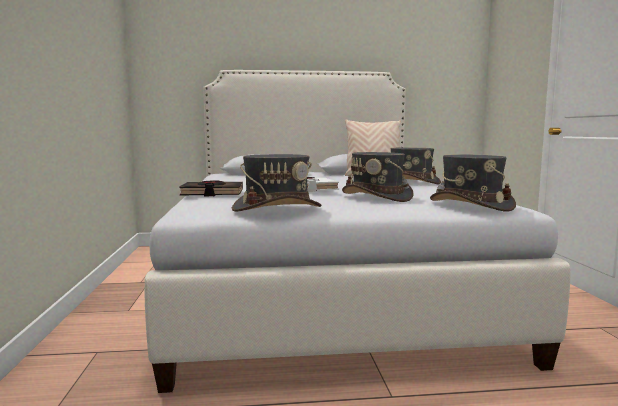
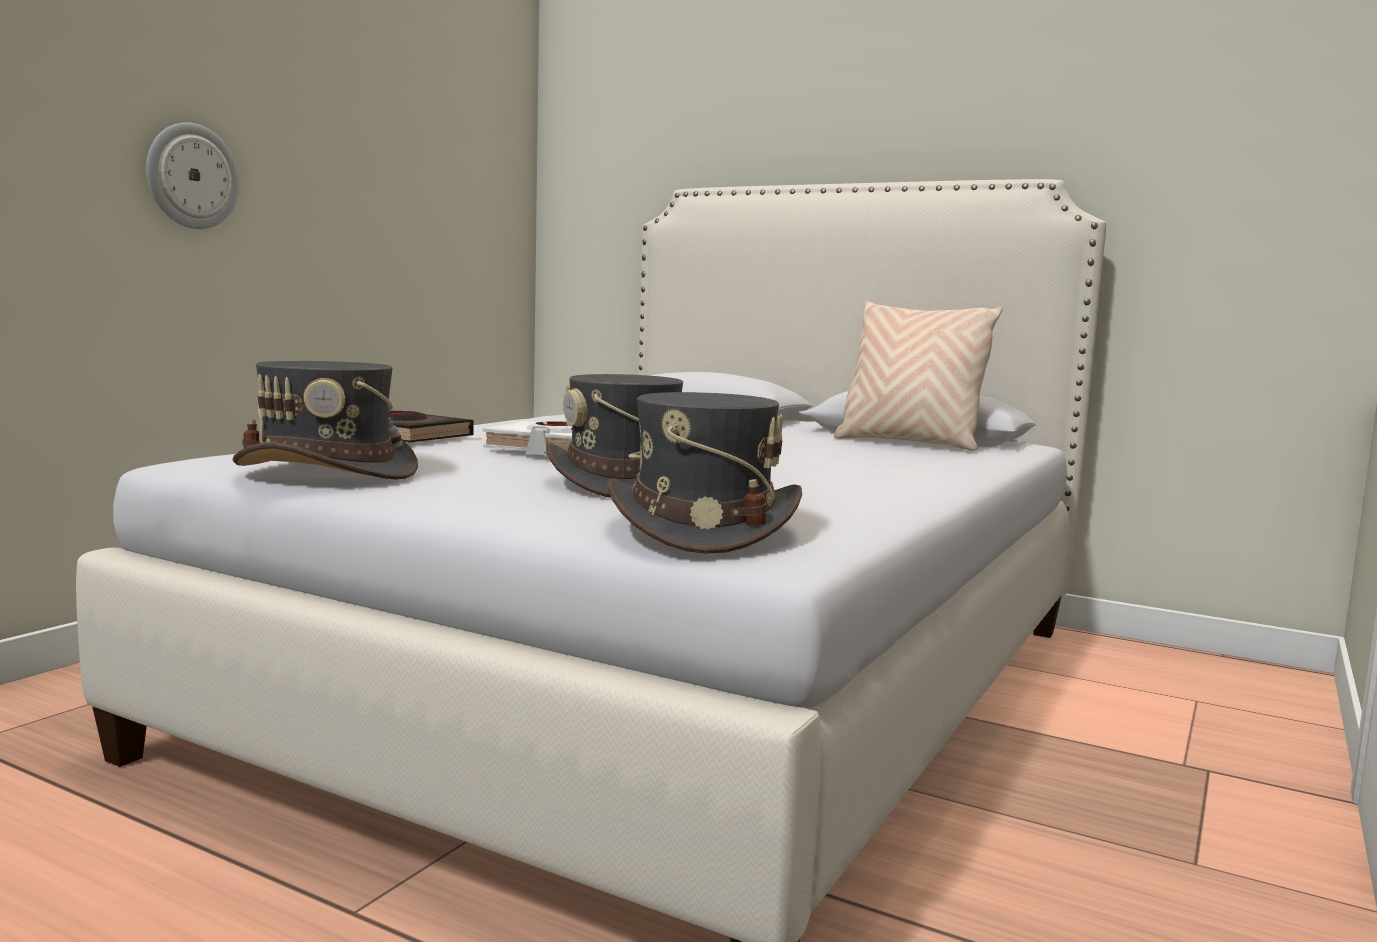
camera: 35 degrees right, 0 degrees up
(36, 53) = (192, 176): none -> wall clock
(410, 182) = (891, 468): grey hat -> none

